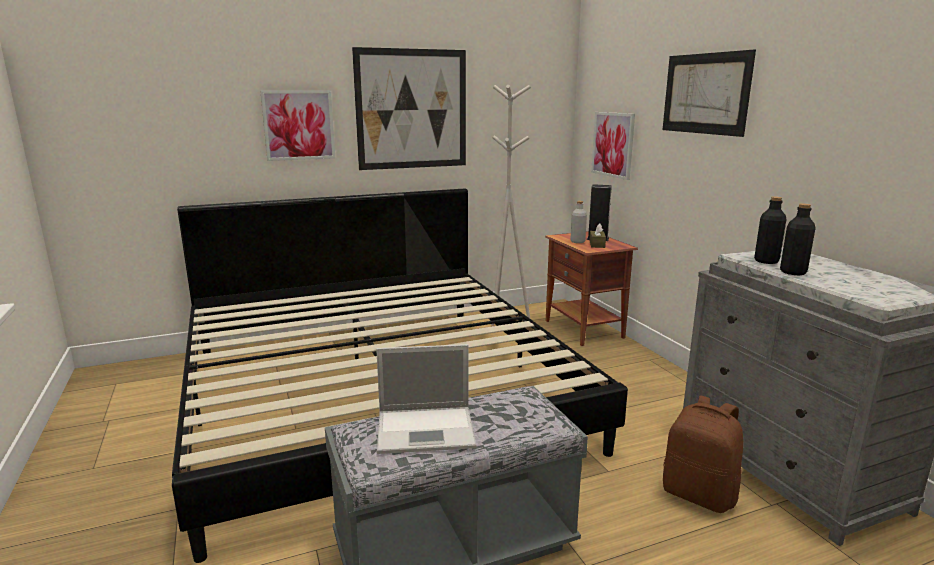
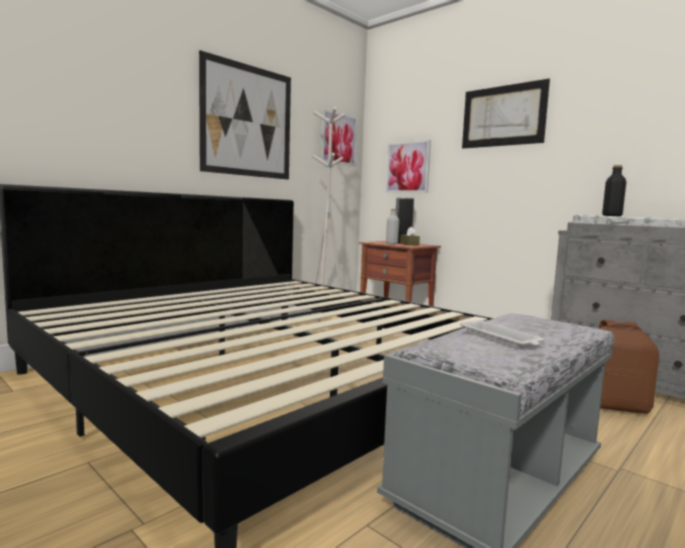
camera: 25 degrees left, 10 degrees down
(298, 125) = (144, 116): picture -> picture (338, 139)
(427, 429) = (501, 339): laptop -> white tray
(793, 272) = (645, 216): black bottle -> none

